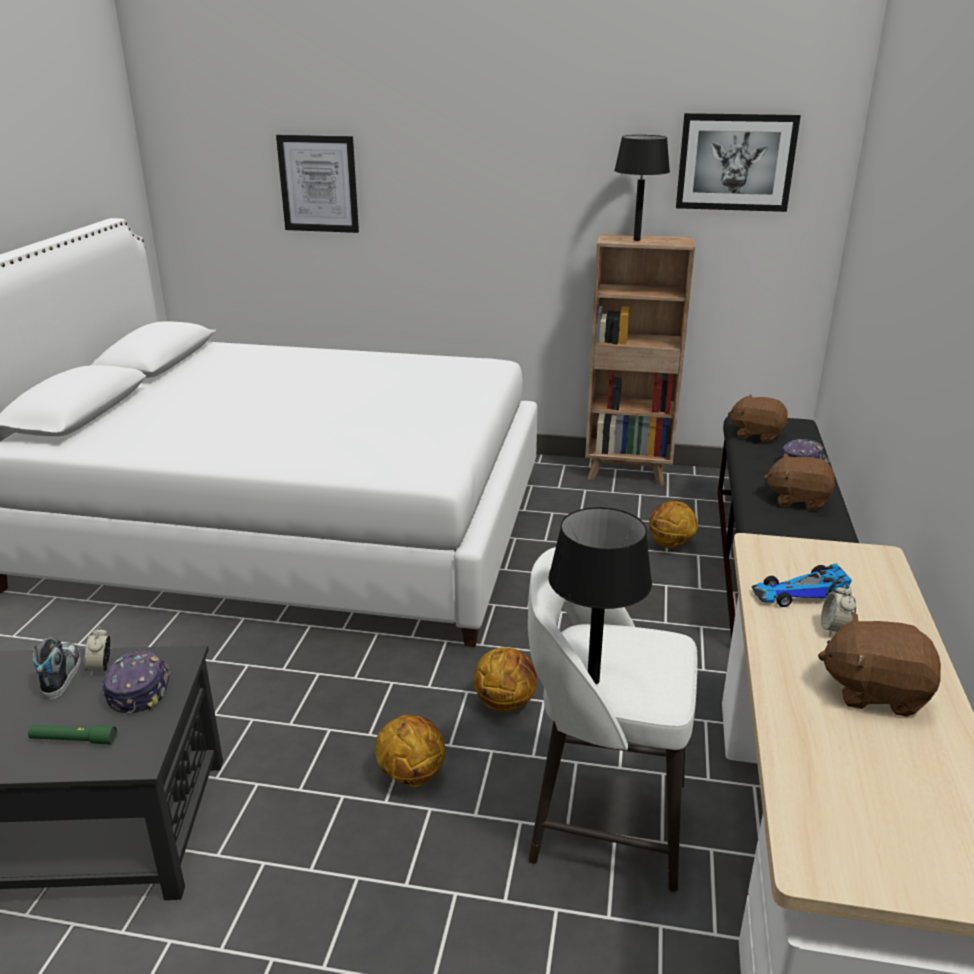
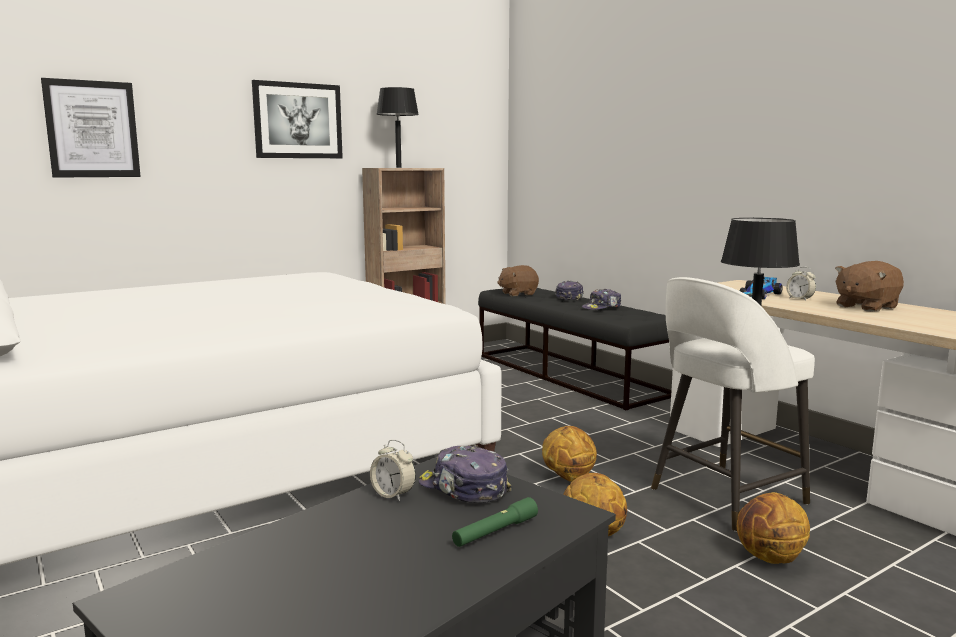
camera: 45 degrees left, 15 degrees down
(61, 675) = (367, 513): shoe -> none
(670, 545) = (502, 383): basketball -> basketball (770, 558)
(735, 162) = (442, 114): picture -> picture (298, 121)
(797, 499) = (602, 307): brown plush toy -> cap

